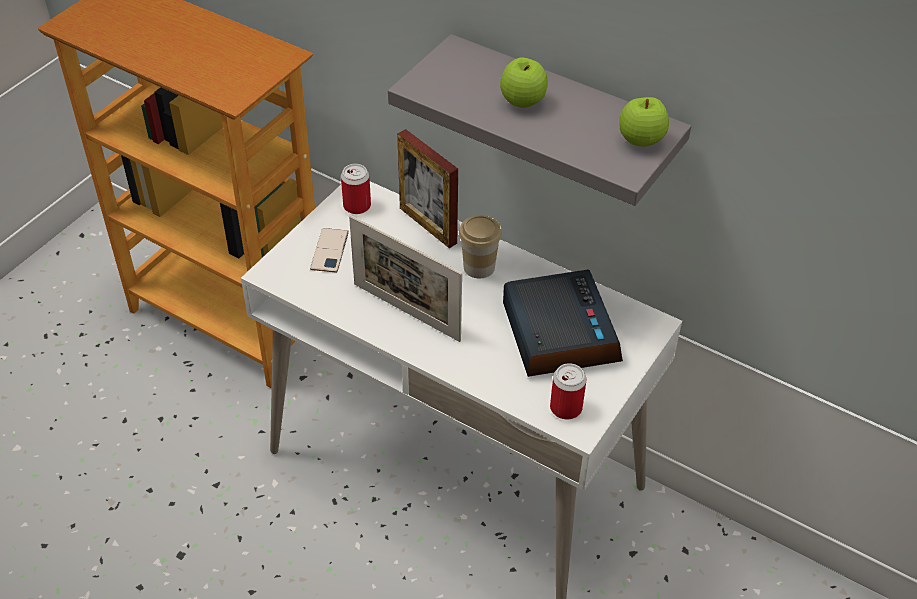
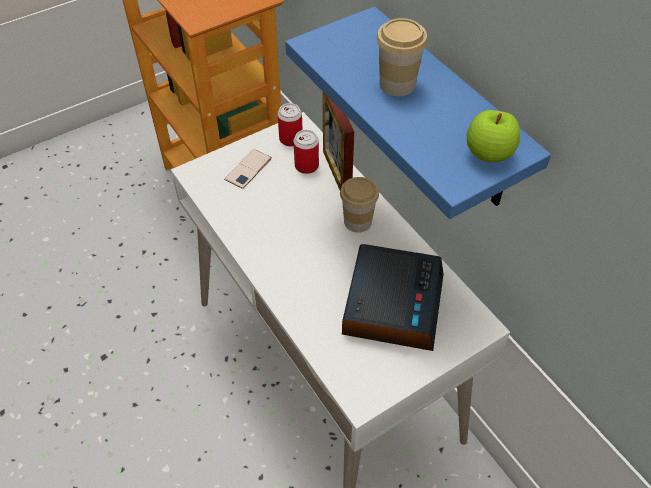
camera: 25 degrees right, 5 degrees up
(406, 312) = (277, 240): picture frame -> none
(522, 102) = (397, 84): apple -> cup
(562, 120) = (447, 113): grey shelf -> blue shelf
(566, 408) = (359, 375): can -> can (306, 166)

